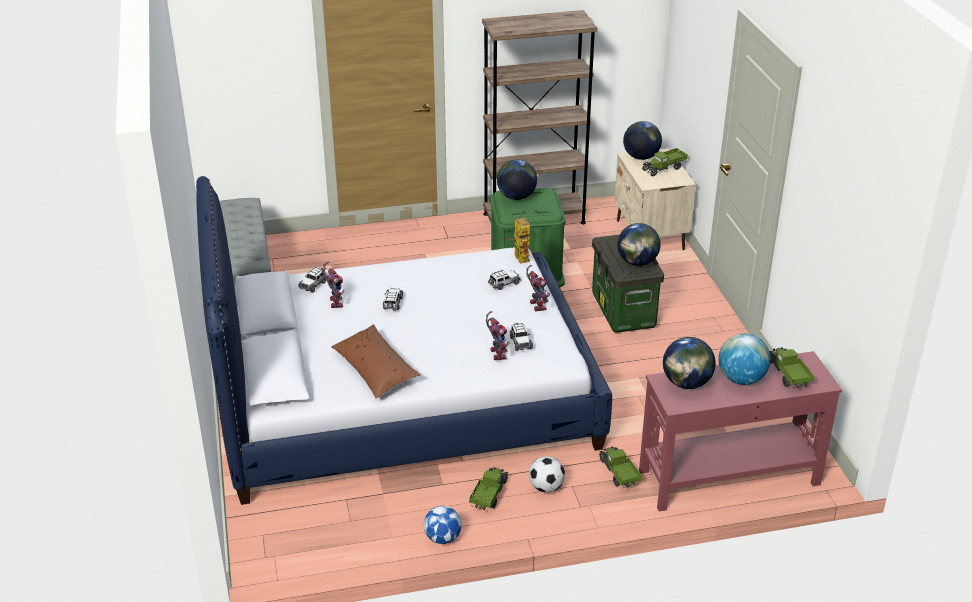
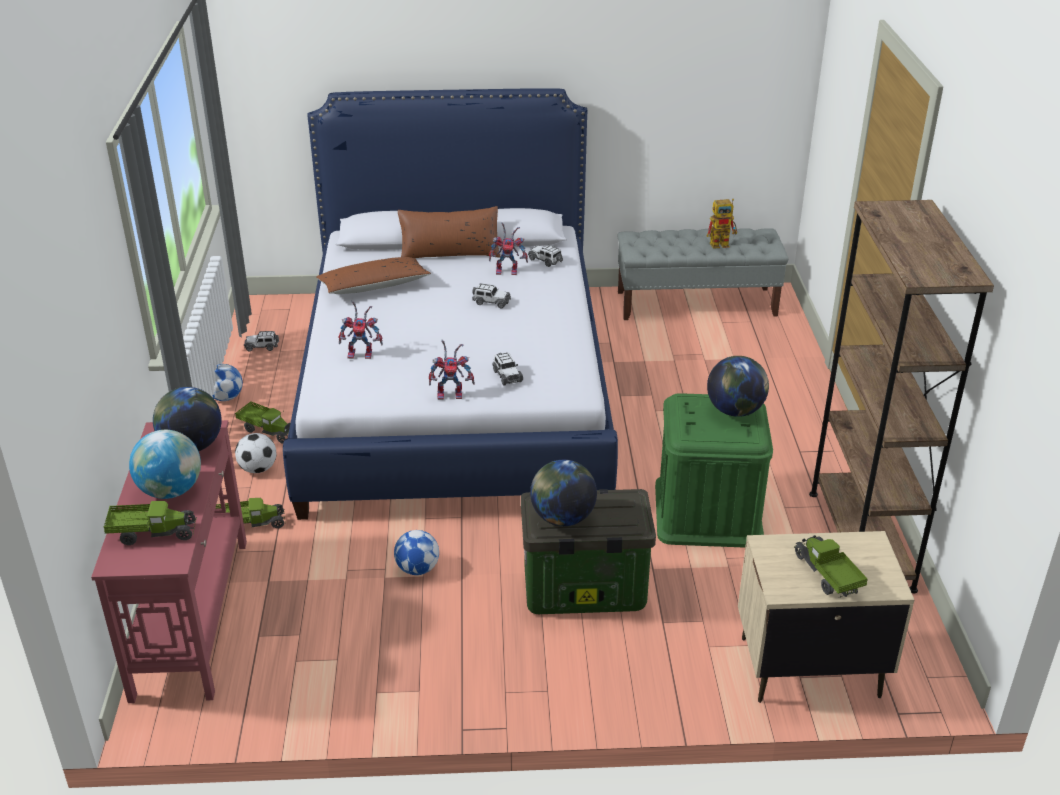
camera: 100 degrees right, 0 degrees up
(304, 337) = (450, 253): none -> brown pillow
(518, 257) = (570, 394): toy robot -> toy robot (723, 243)
(520, 342) = (374, 371): toy car -> toy car (262, 346)
(632, 381) = (417, 569): none -> football
(641, 157) = (872, 556): globe -> none

